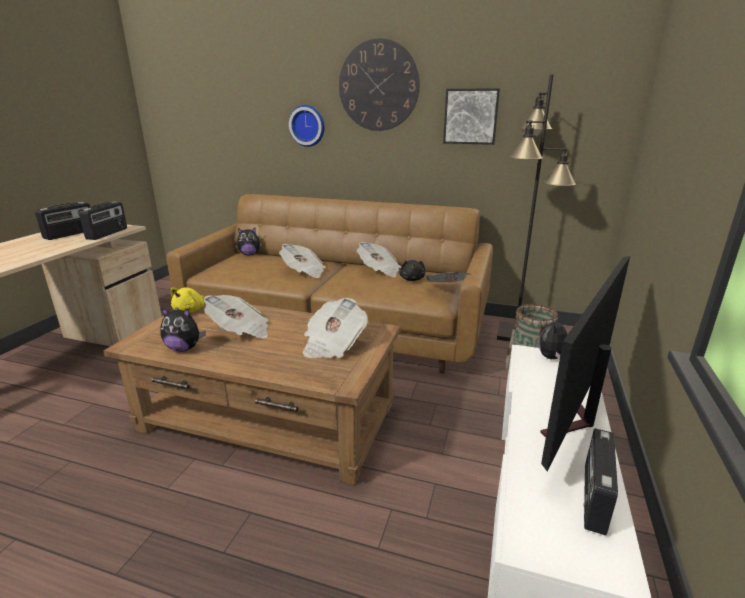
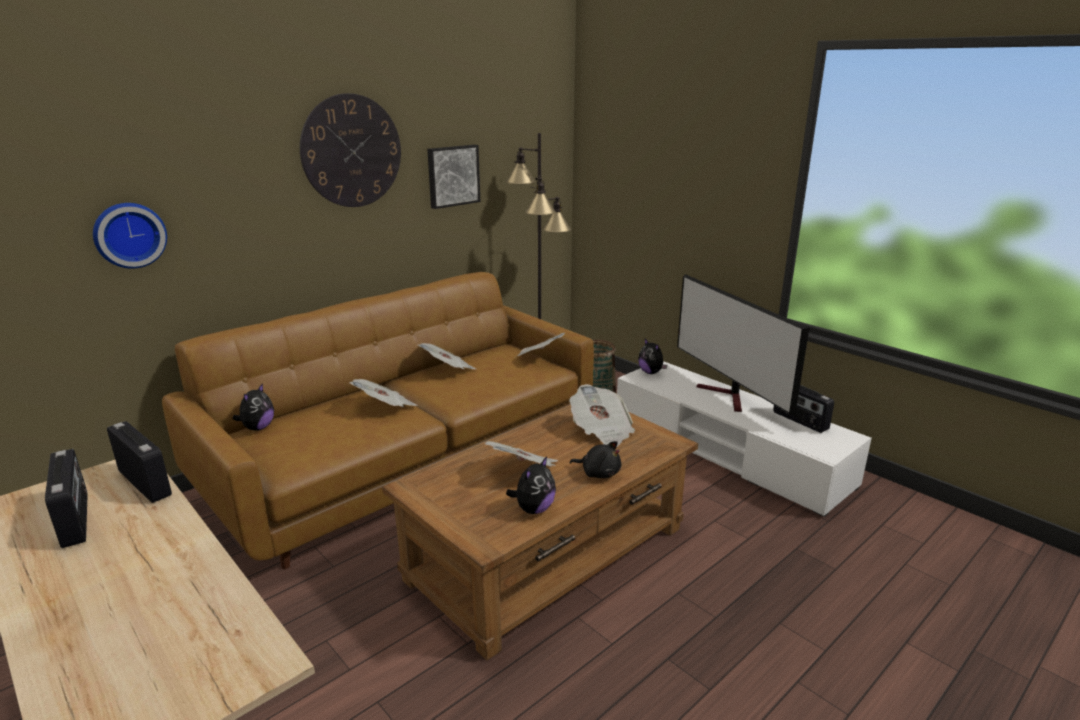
camera: 60 degrees left, 0 degrees up
(190, 310) = (426, 494): yellow plush toy -> none
(308, 125) = (257, 215): wall clock -> wall clock (129, 234)
(412, 279) = (492, 363): black plush toy -> black plush toy (598, 473)

